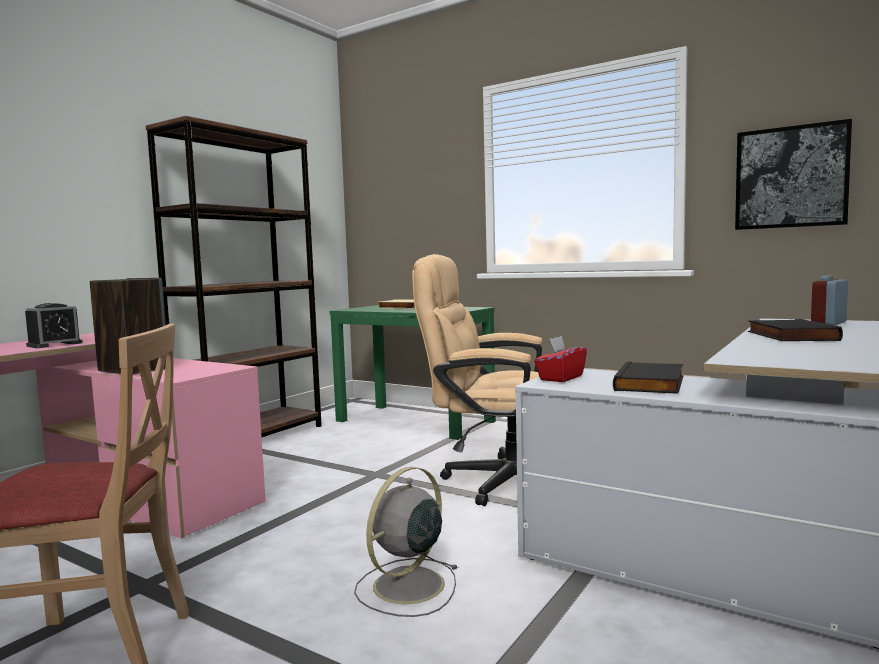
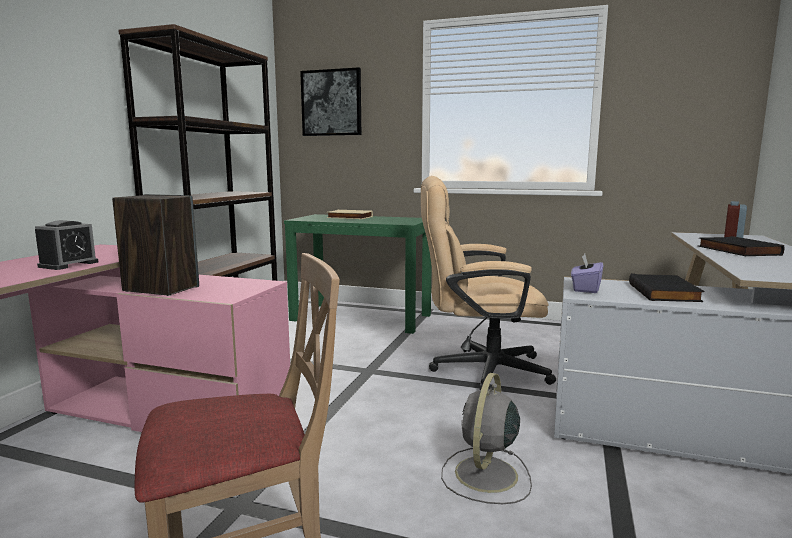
camera: 15 degrees left, 5 degrees up
(560, 378) = (585, 288): red tissue box -> purple tissue box
(791, 177) = (683, 120): picture -> picture (331, 103)

